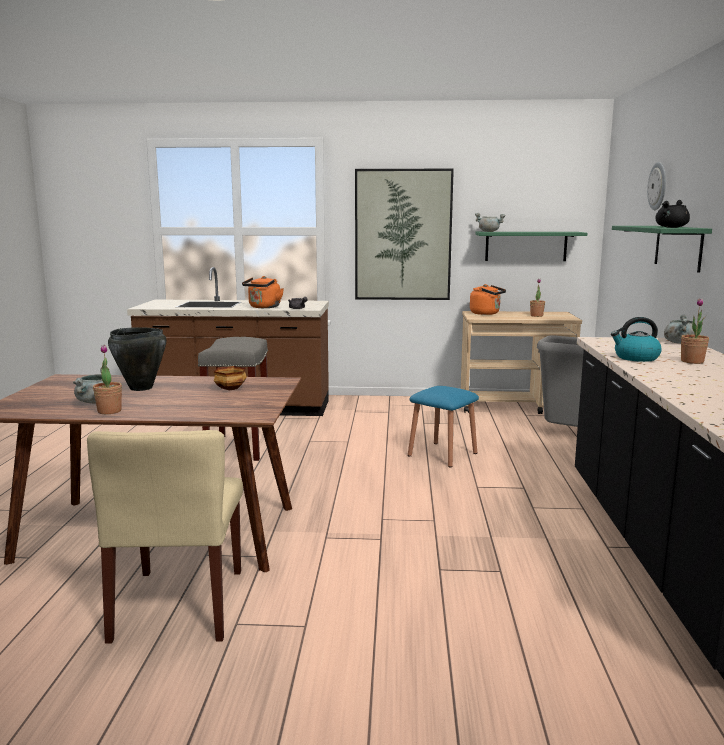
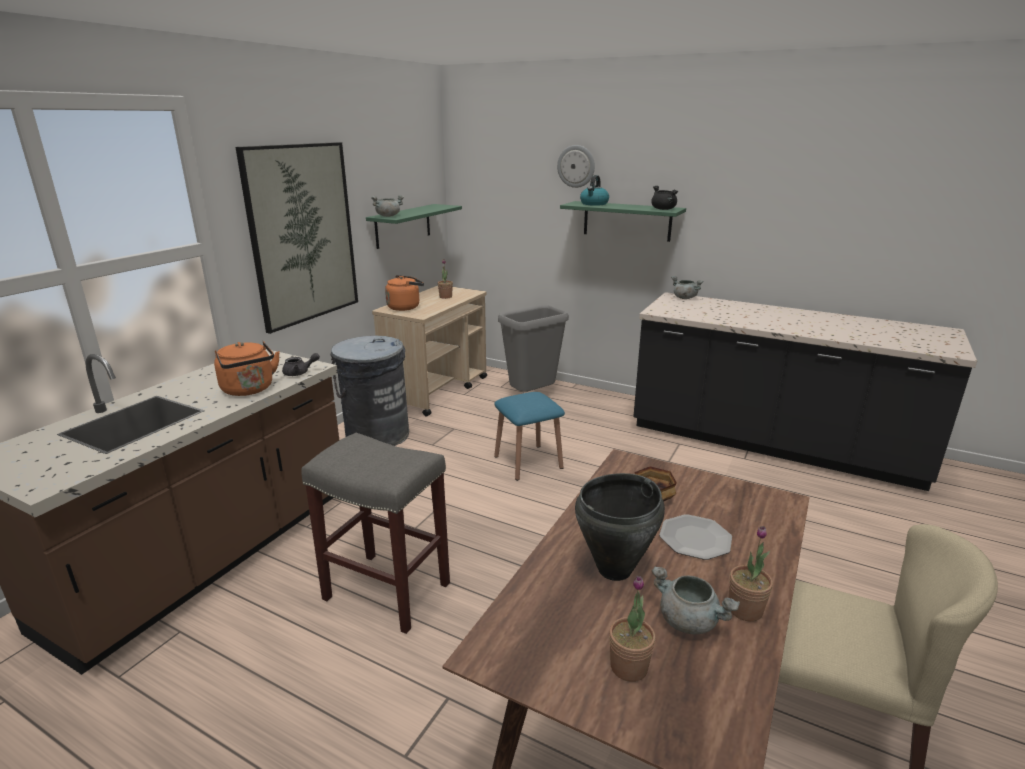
camera: 65 degrees left, 10 degrees up
(185, 399) = (695, 538): none -> plate
(413, 407) = (377, 435): none -> grey trash can
(635, 358) = (735, 320): kettle -> kettle (594, 204)
(692, 361) = (752, 312): potted plant -> potted plant (629, 667)

